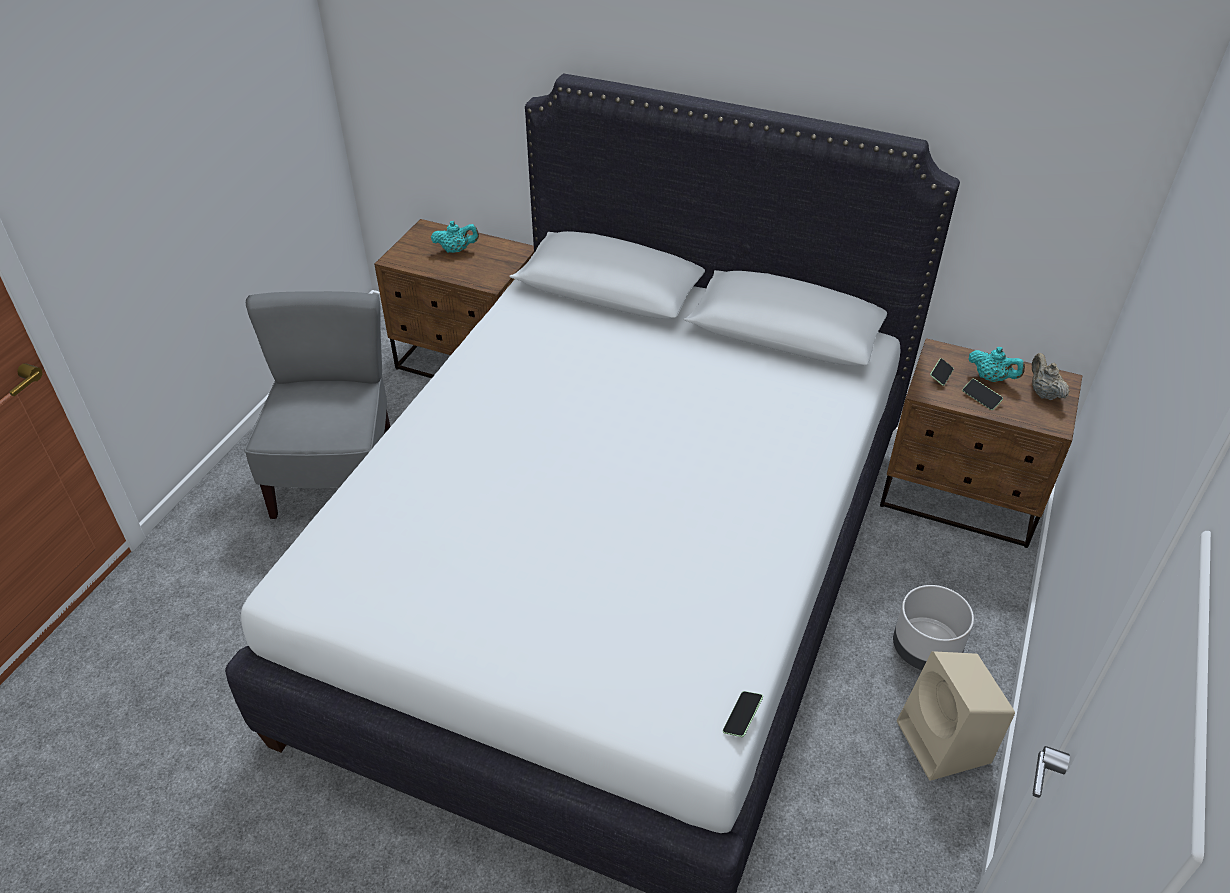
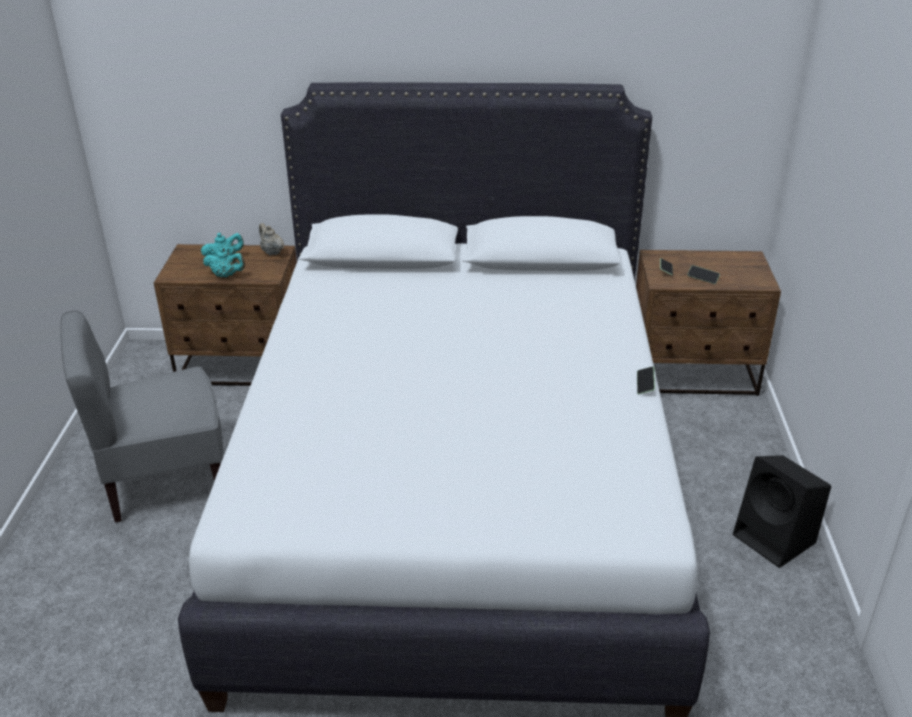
camera: 20 degrees left, 10 degrees down
(338, 479) = (165, 481): grey chair -> grey chair turned 90 degrees counterclockwise
(742, 718) = (674, 510): phone -> phone (645, 384)
(925, 649) = (725, 480): grey planter -> none
(945, 744) = (776, 540): beige speaker -> black speaker
(991, 378) = (702, 265): turquoise teapot -> turquoise teapot (226, 276)
(1043, 393) = (743, 266): beige teapot -> beige teapot (272, 252)

